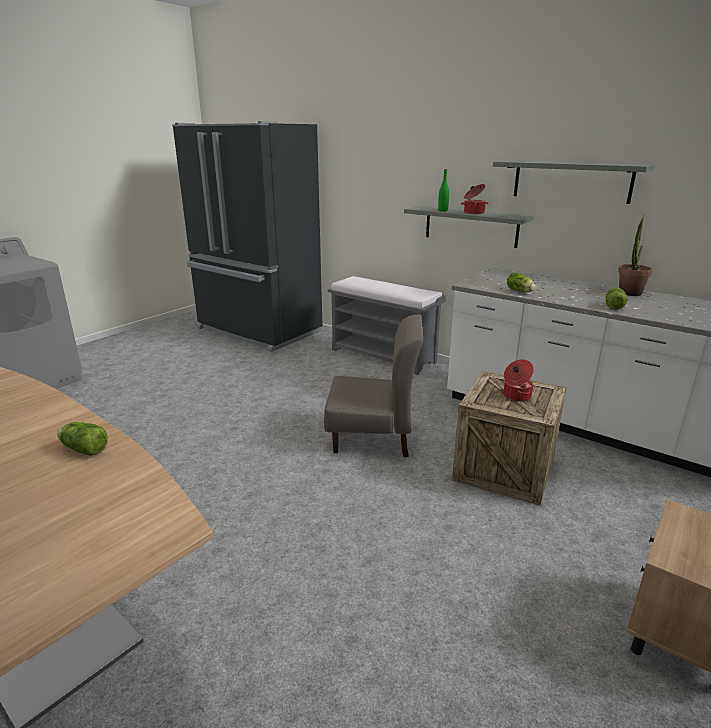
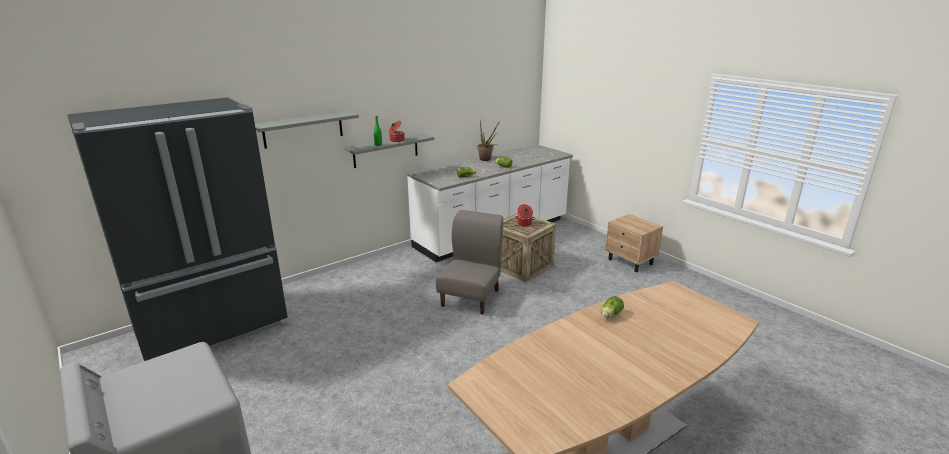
camera: 75 degrees left, 0 degrees up
(384, 356) = (348, 273): grey bench -> none
(571, 181) = (439, 108): grey shelf -> grey shelf (303, 129)

